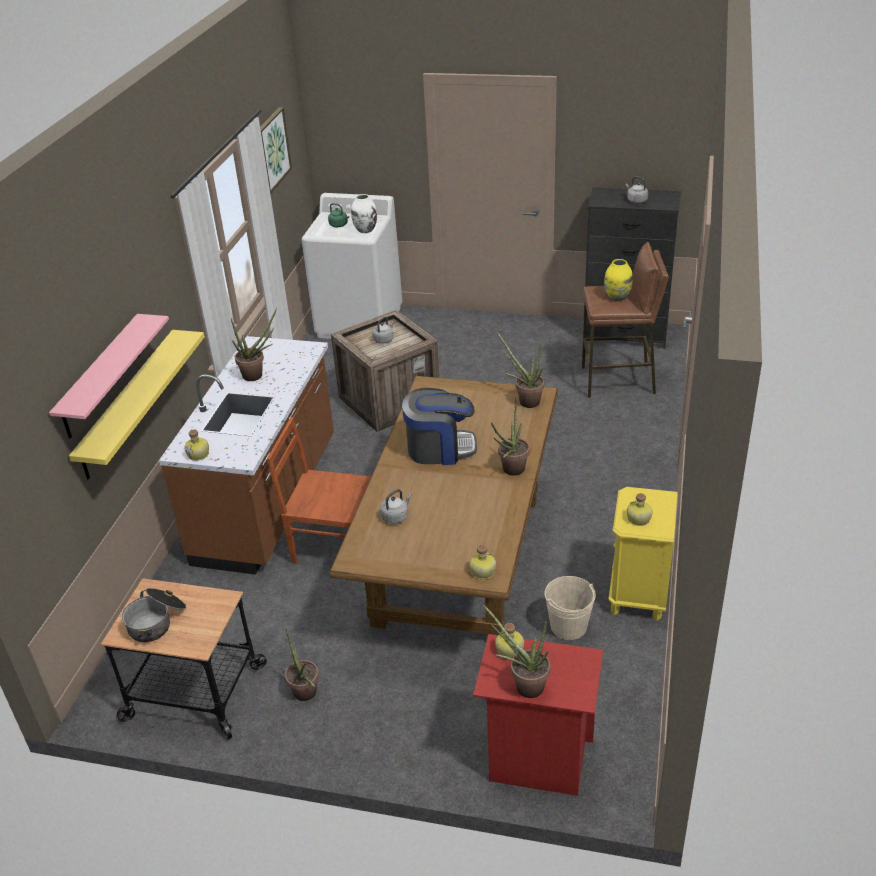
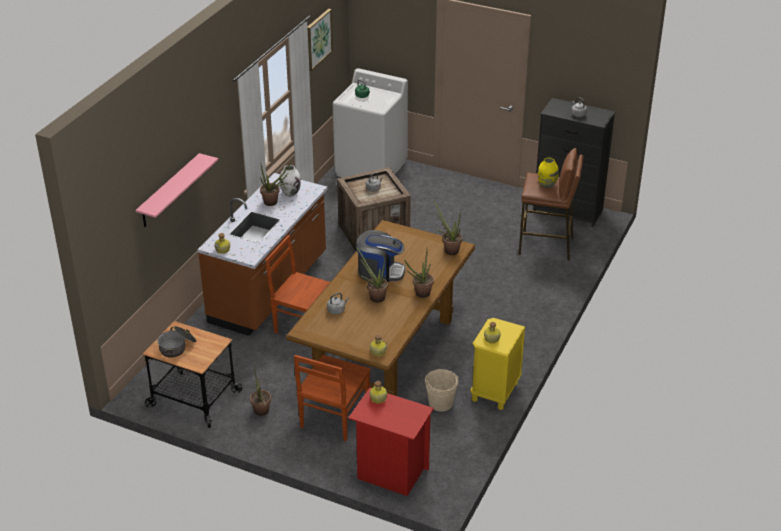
camera: 10 degrees right, 0 degrees up
(129, 403) = (184, 209): yellow shelf -> none
(365, 230) = (380, 103): white vase -> white vase (290, 192)
(419, 680) = (334, 417): none -> brown chair
(524, 685) = (379, 418): potted plant -> potted plant (374, 297)

